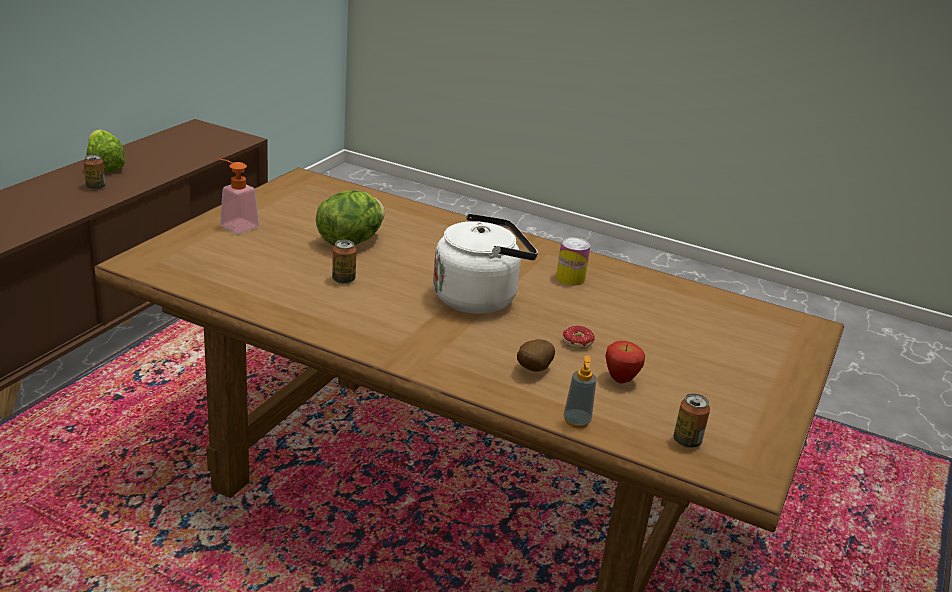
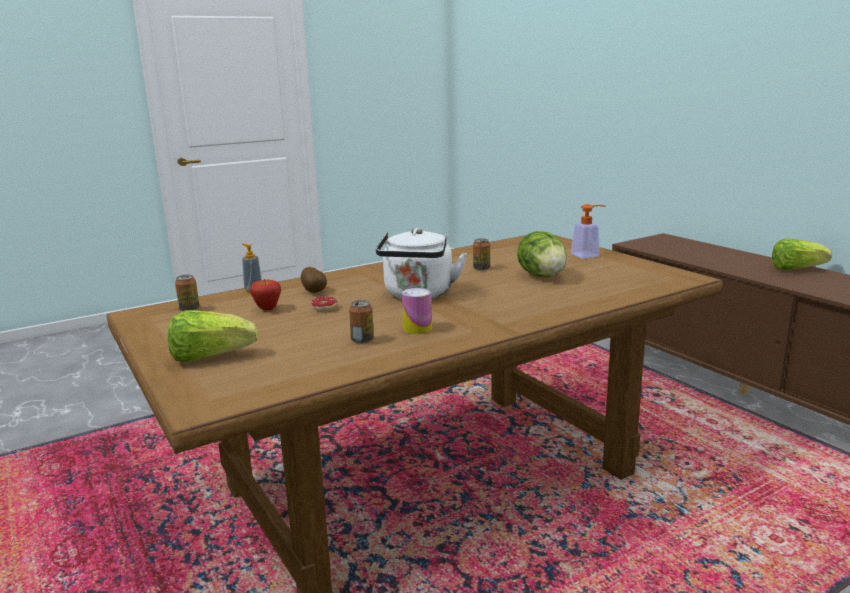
camera: 125 degrees right, 10 degrees down
(96, 187) = (743, 265): can -> can (362, 340)
(752, 361) = (210, 357): none -> lettuce

